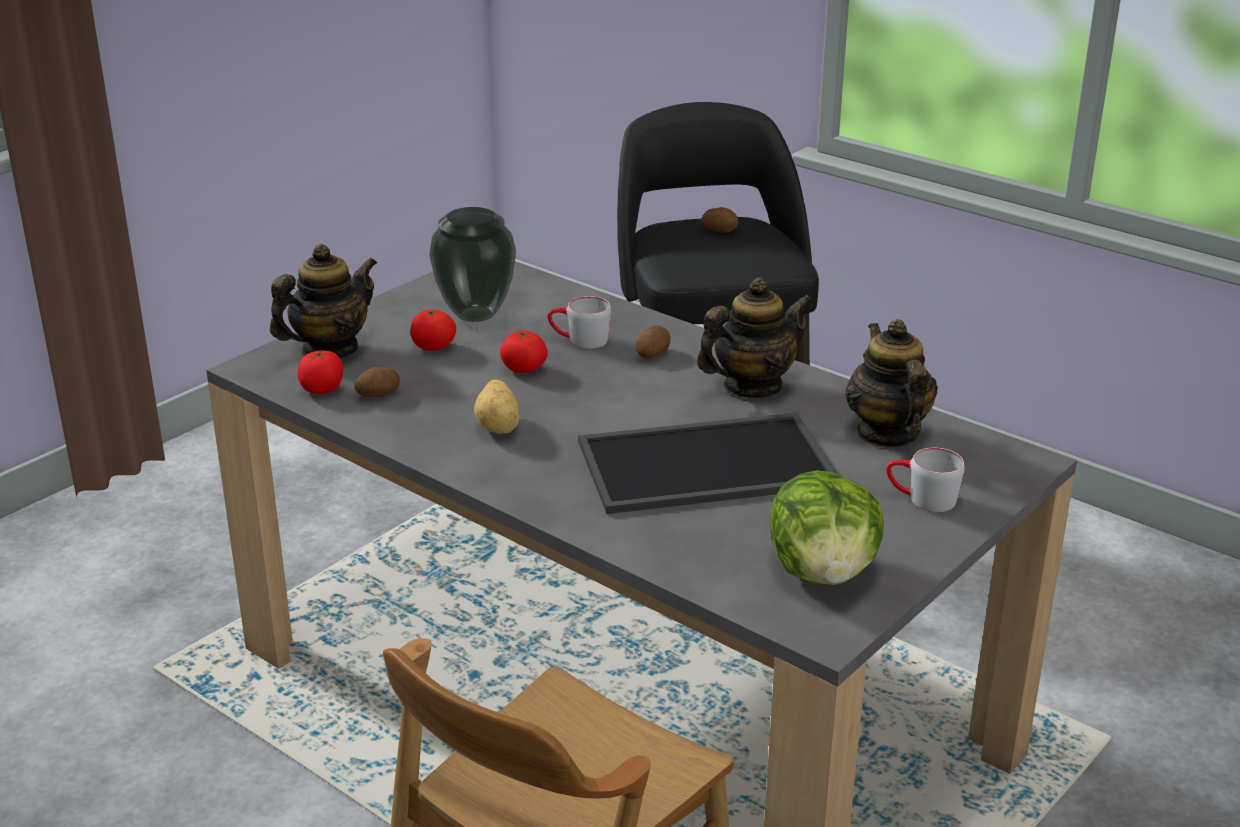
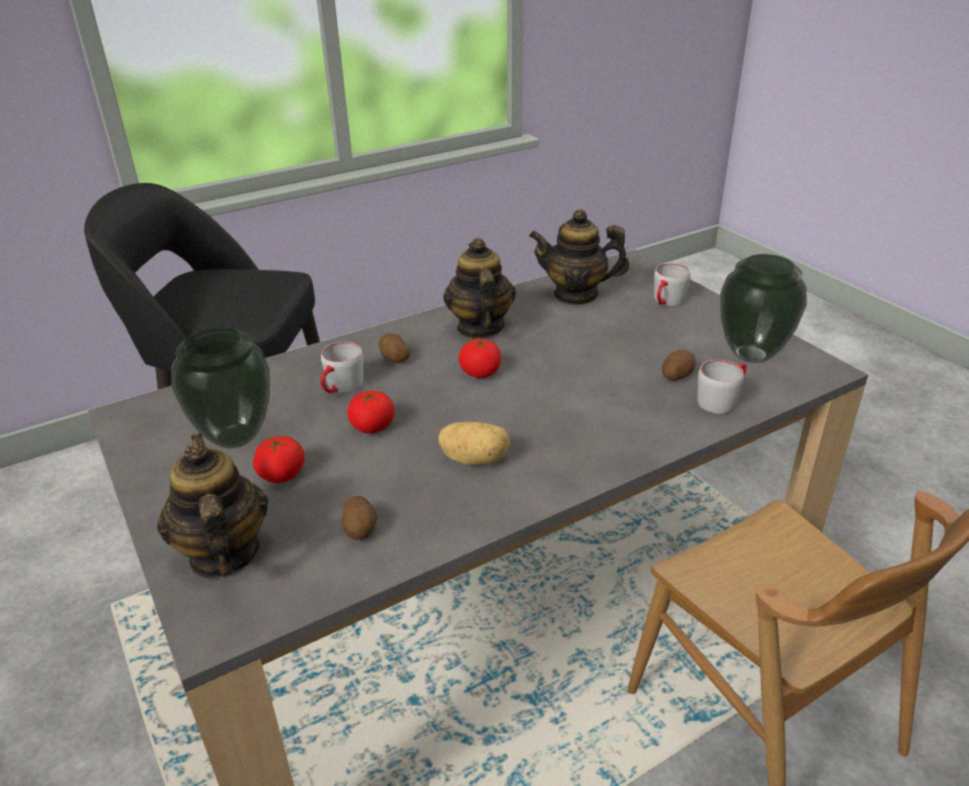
camera: 70 degrees left, 5 degrees up
(322, 389) = (317, 572): tomato -> tomato (480, 373)
(695, 557) = (721, 399): none -> grey mug
(707, 462) = (585, 368): tray -> none
(720, 230) = (200, 286): potato -> potato (676, 375)
(824, 572) = (750, 354): lettuce -> vase

